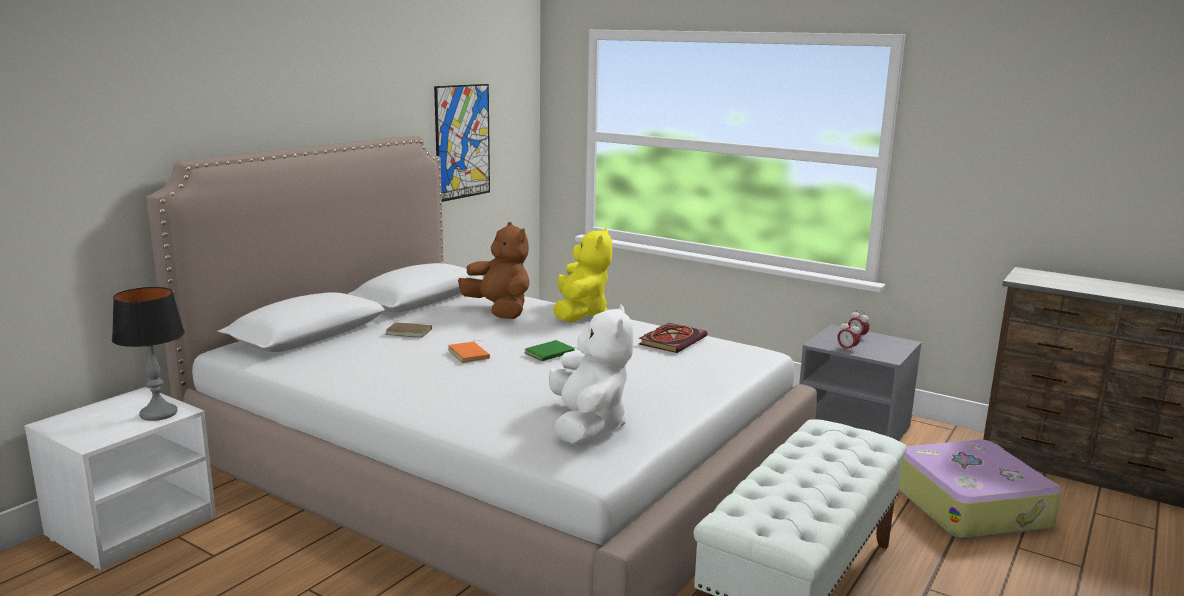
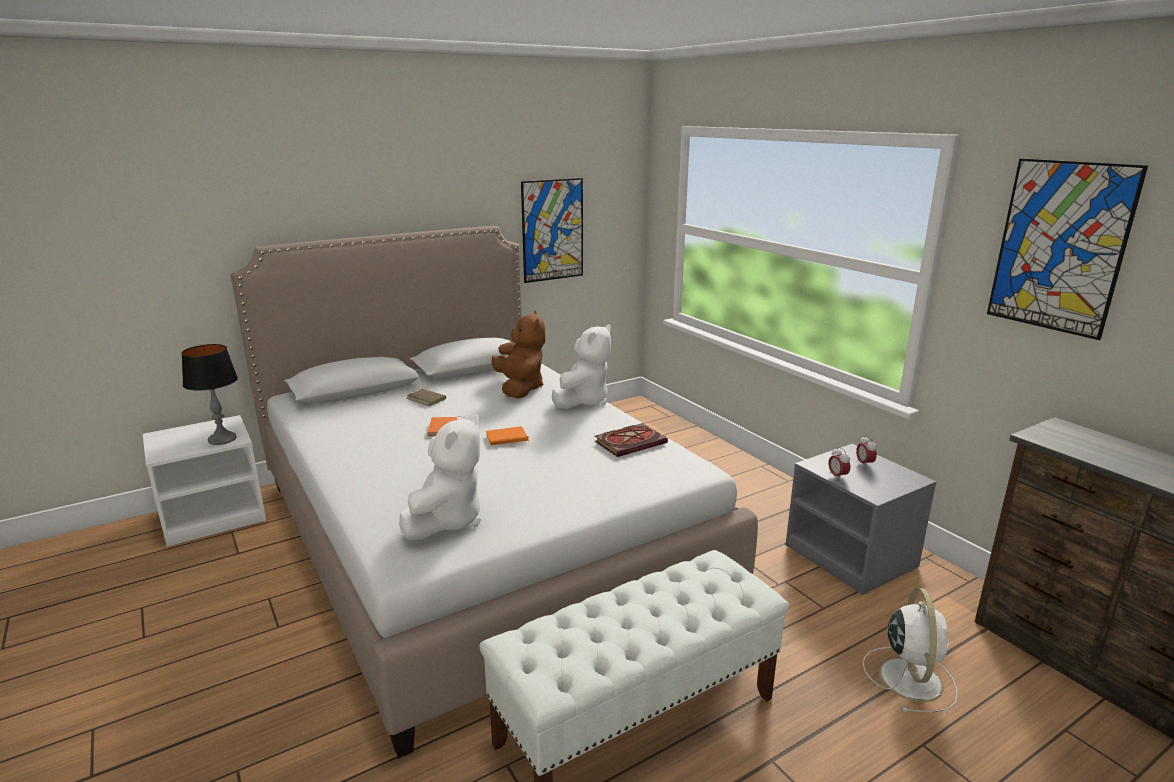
camera: 25 degrees right, 5 degrees up
(550, 354) = (507, 439): green book -> orange book
(580, 314) = (583, 401): yellow plush toy -> white plush toy
(970, 505) = (909, 677): suitcase -> white fan
(1005, 124) = (1060, 247): none -> picture

